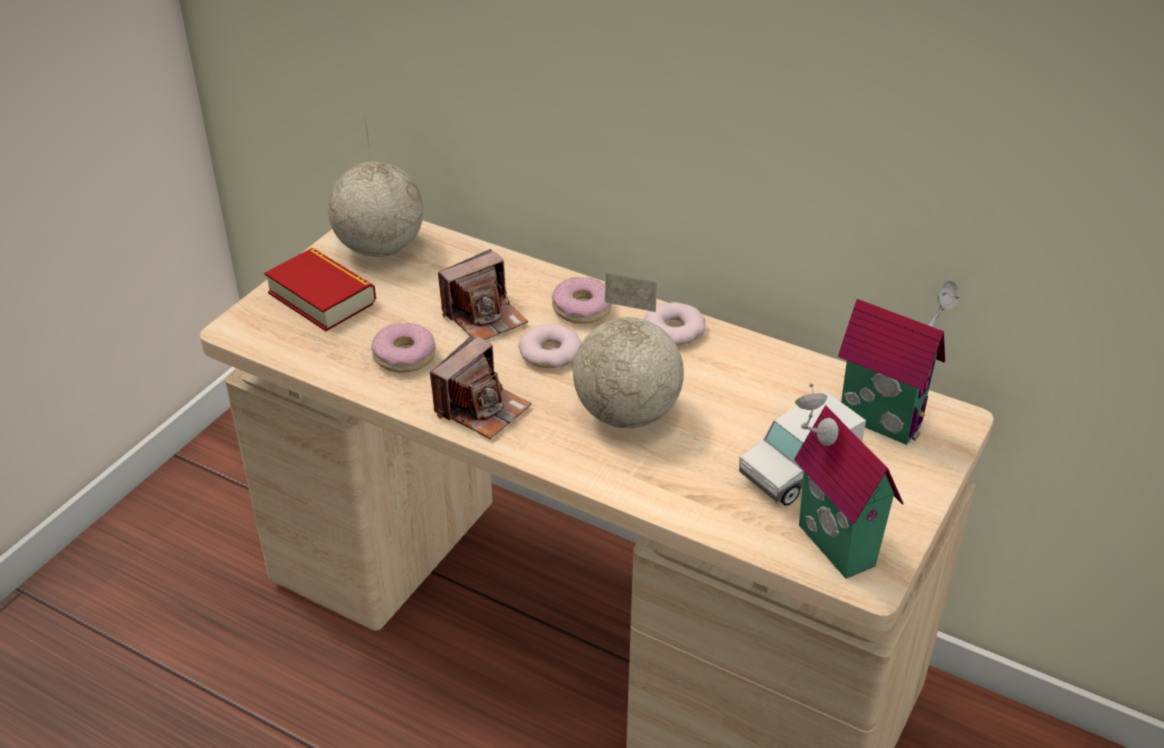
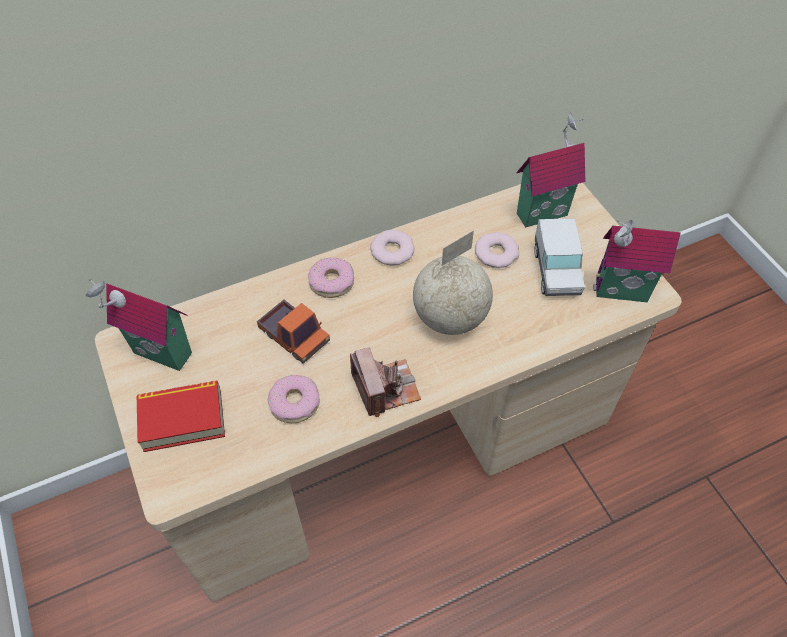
camera: 55 degrees left, 15 degrees up
(379, 249) = (160, 356): globe -> toy house
(484, 317) = (294, 336): camera -> toy truck
(550, 352) = (361, 322): donut -> donut (496, 253)

